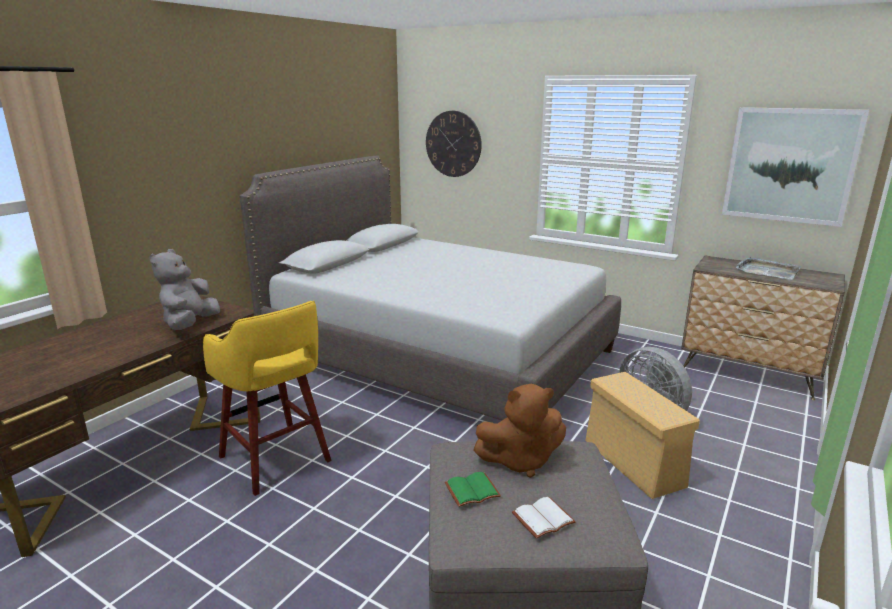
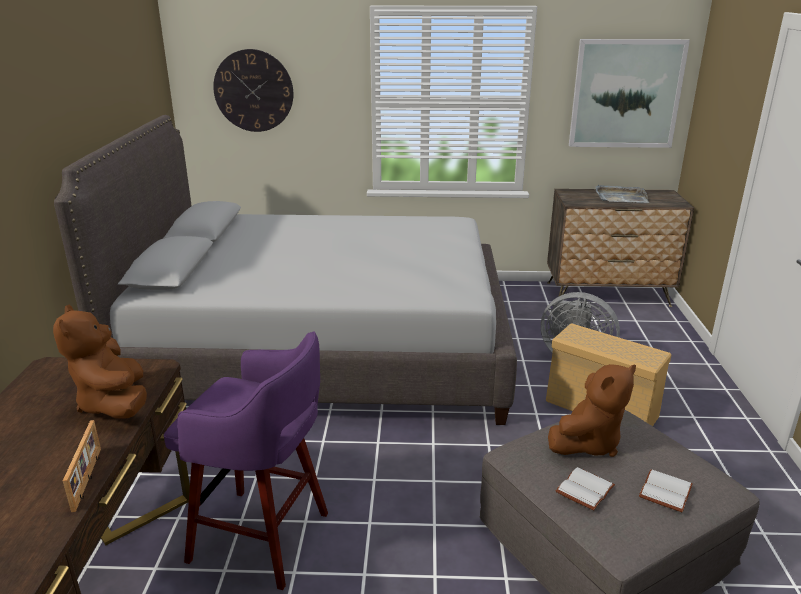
camera: 30 degrees left, 5 degrees up
(125, 357) = (88, 478): none -> picture frame
(190, 324) = (114, 404): grey plush toy -> brown plush toy
(276, 460) = (263, 538): yellow stool -> purple stool
(472, 489) = (584, 488): green book -> white book

